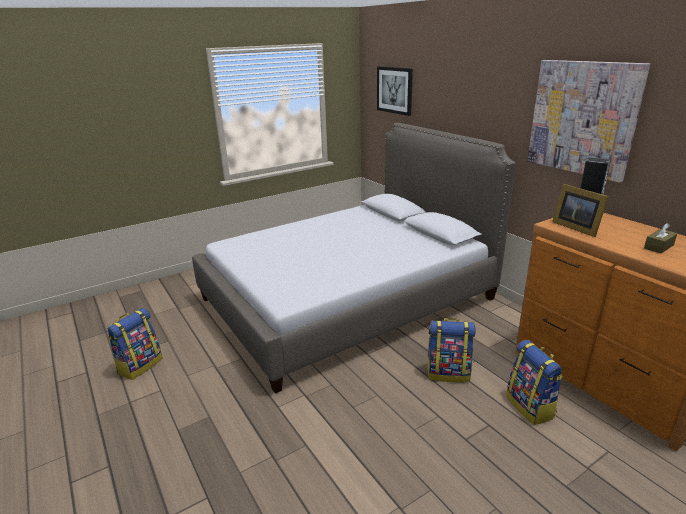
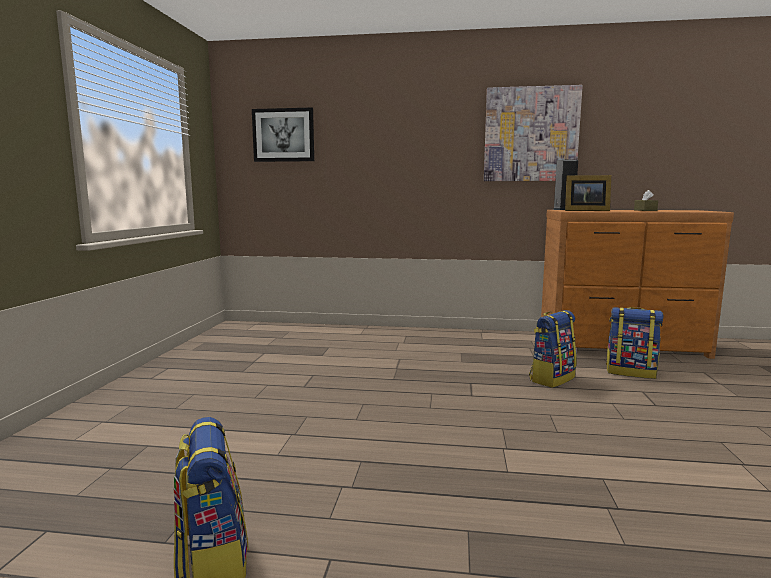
camera: 50 degrees left, 15 degrees down
(347, 298) = (351, 370): bed -> none

